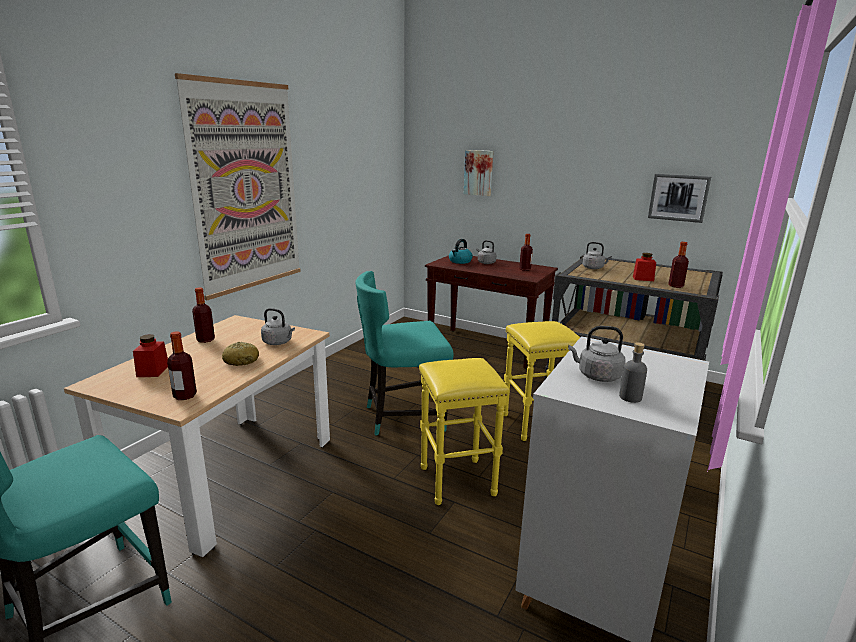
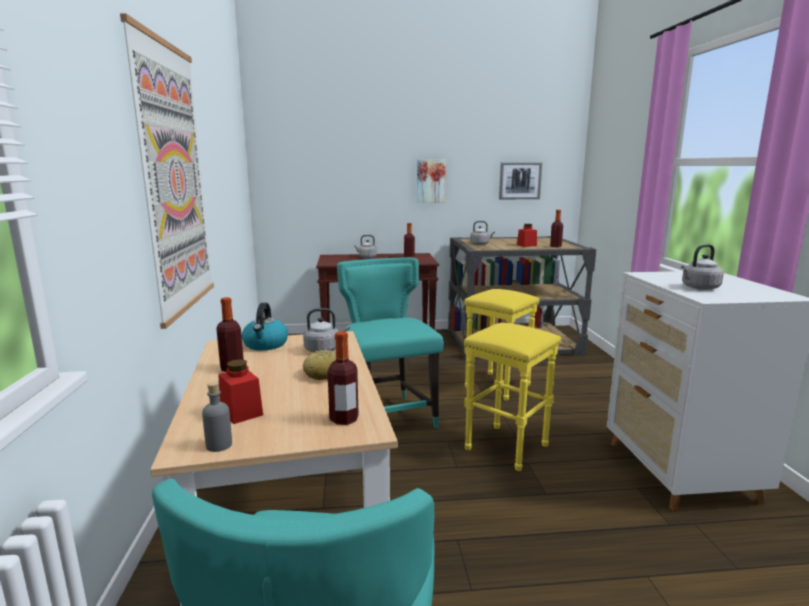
camera: 35 degrees left, 5 degrees down
(402, 417) = (389, 416): turquoise chair -> turquoise chair turned 120 degrees clockwise
(460, 261) = (342, 259): kettle -> kettle (265, 345)
(478, 172) = (339, 170): picture -> picture (430, 181)
(630, 397) = (745, 293): grey bottle -> grey bottle (219, 445)

